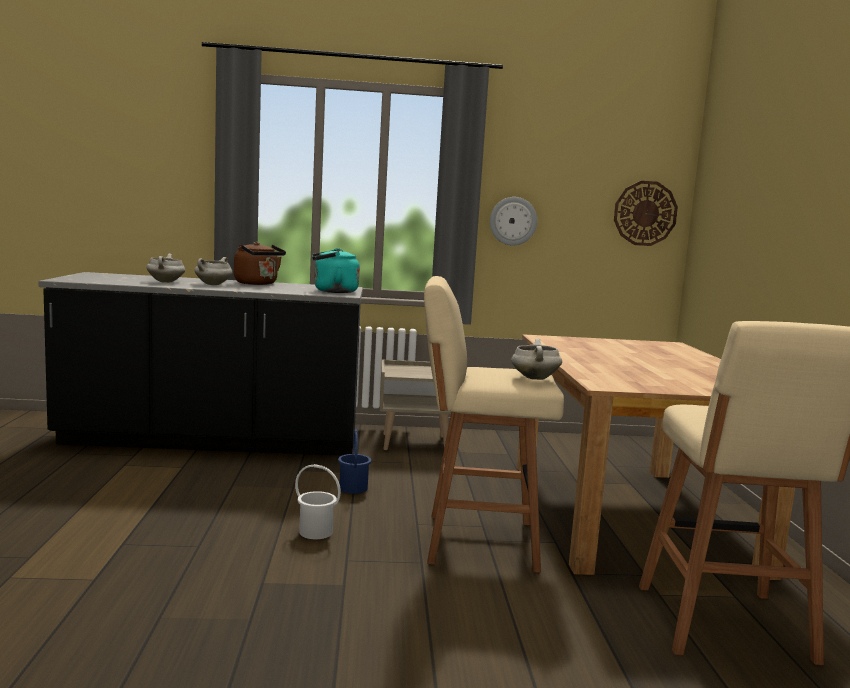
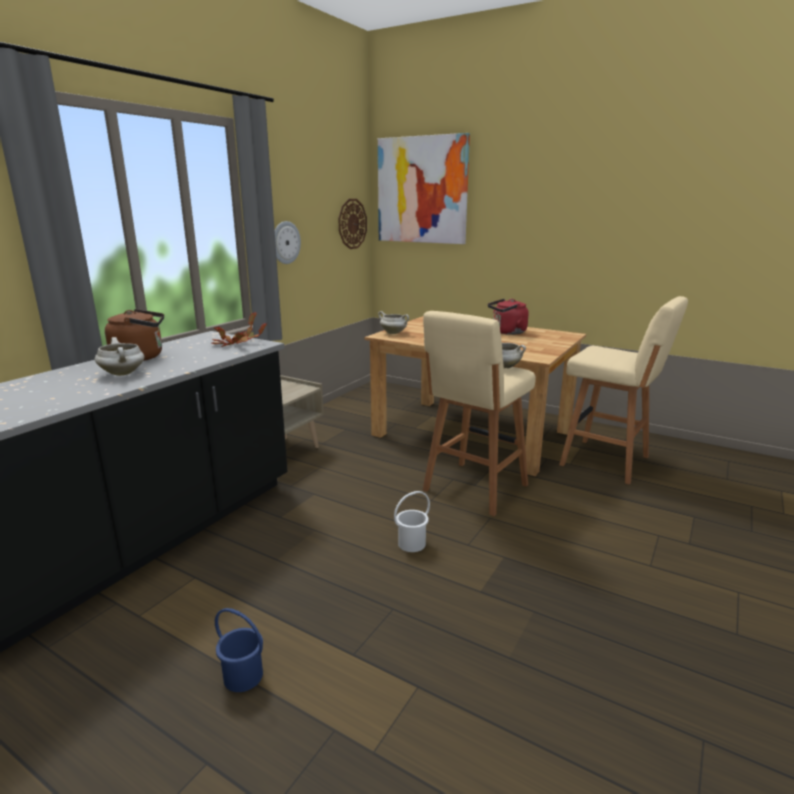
camera: 55 degrees left, 10 degrees up
(166, 282) = (66, 389): white cooking pot -> white cooking pot (394, 333)
(332, 291) = (235, 343): turquoise kettle -> potted plant
(353, 488) = (345, 504): blue bucket -> blue bucket (243, 677)
(697, 370) = (507, 332): none -> red kettle
(732, 169) = (422, 190): none -> picture

